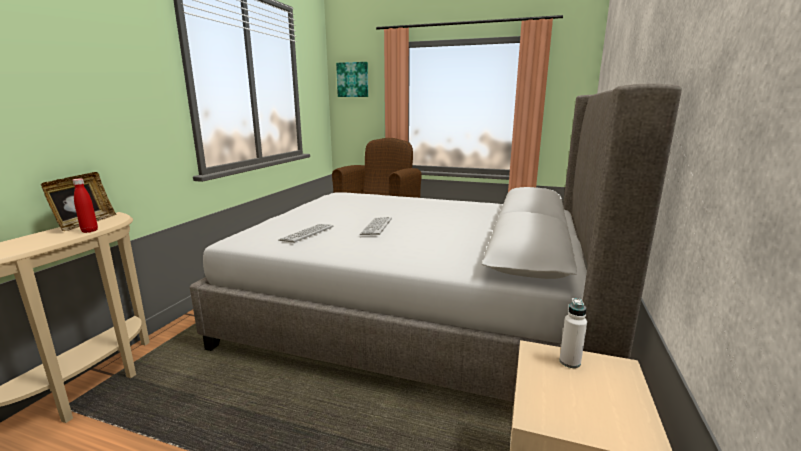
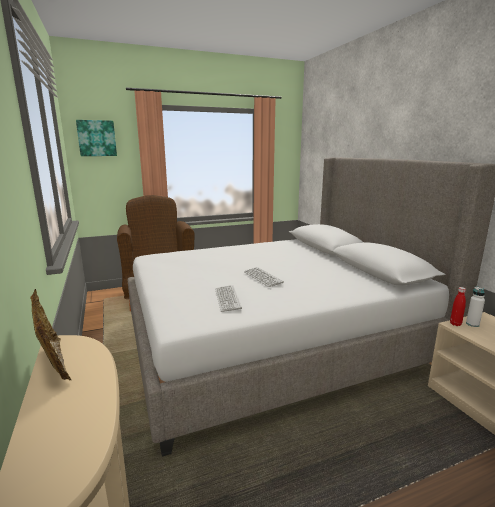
camera: 40 degrees left, 0 degrees up
(89, 231) = (100, 366): red bottle -> red bottle (455, 324)

